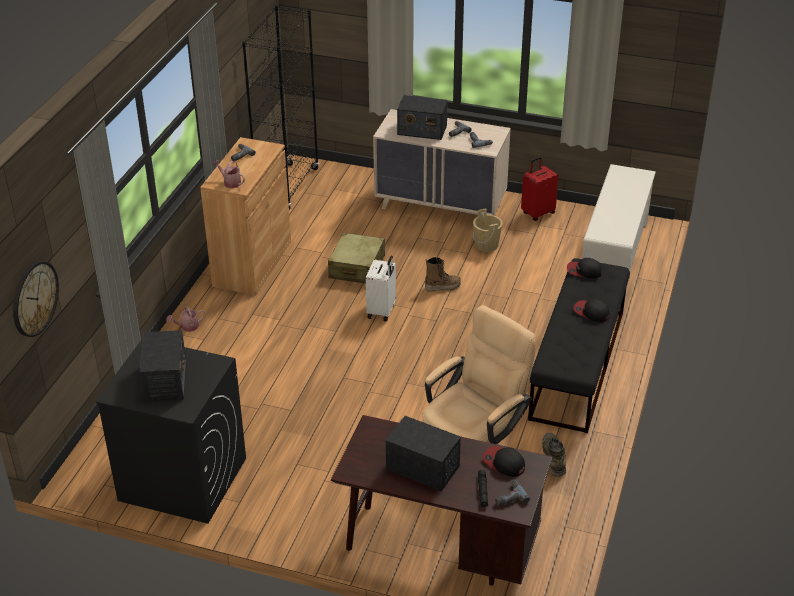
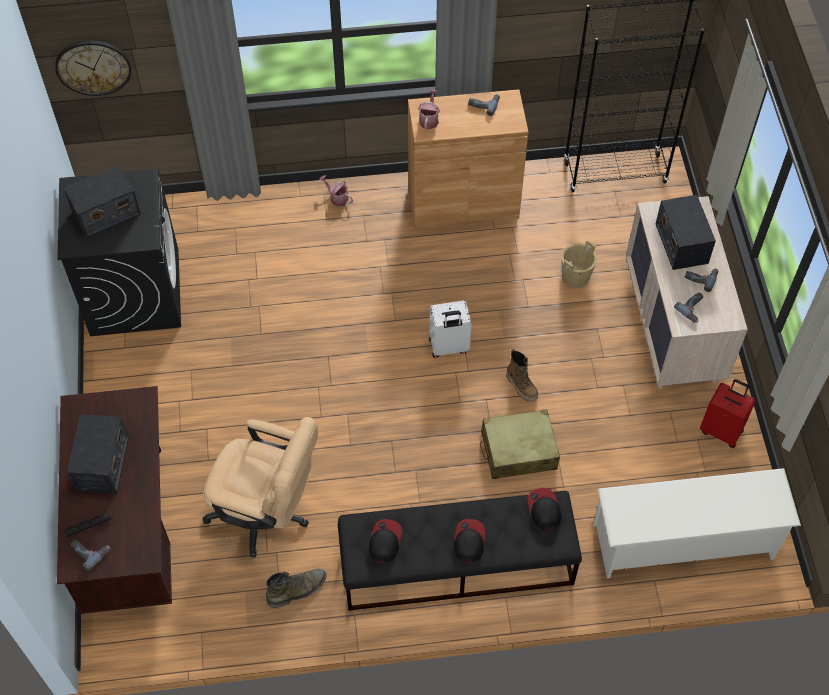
camera: 65 degrees right, 20 degrees up
(356, 267) = (510, 294): beige suitcase -> beige suitcase (518, 450)
(486, 245) = (624, 400): beige bucket -> beige bucket (575, 276)
(503, 463) = (134, 531): cap -> cap (385, 541)

